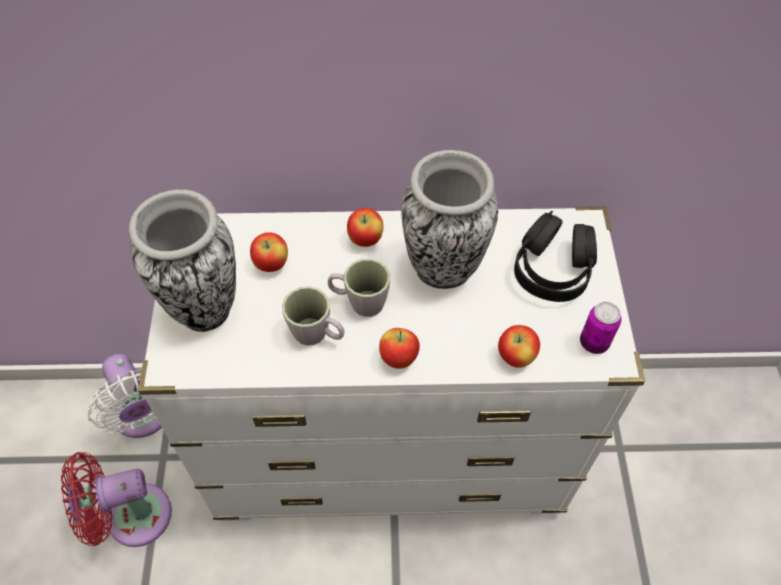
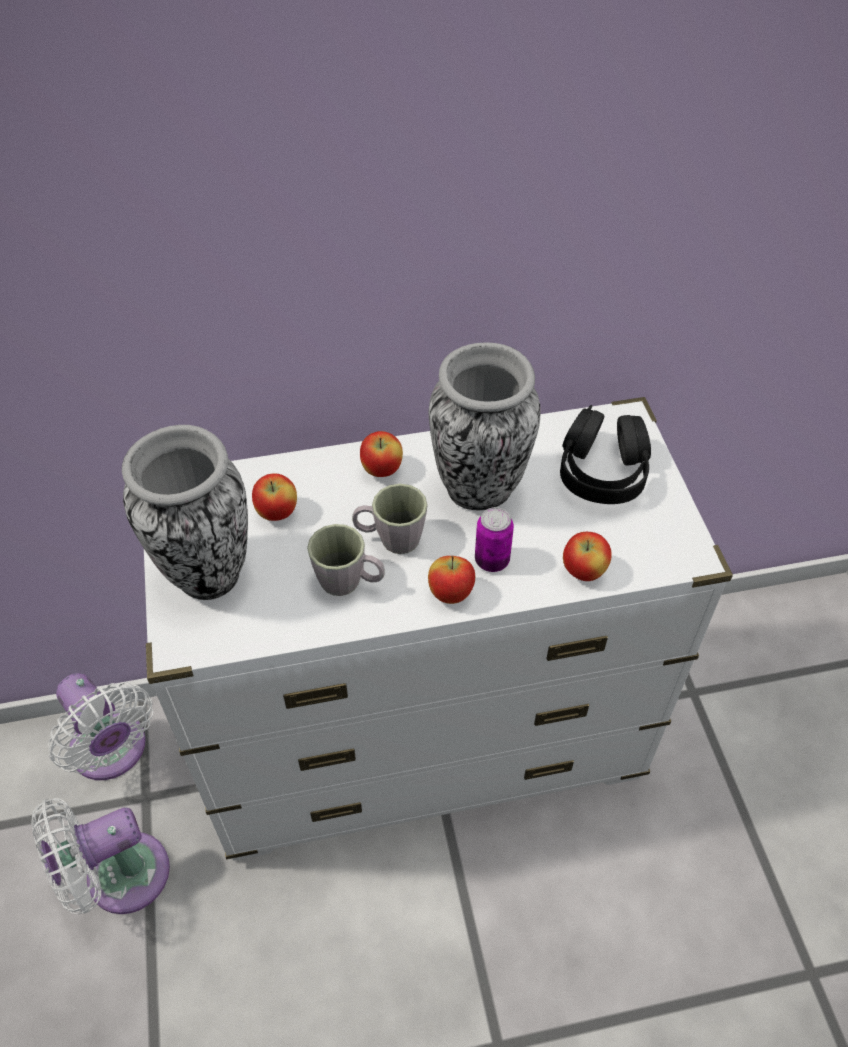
camera: 10 degrees left, 5 degrees down
(131, 517) = (118, 877): red fan -> white fan
(594, 343) = (667, 543): can -> can (492, 560)

